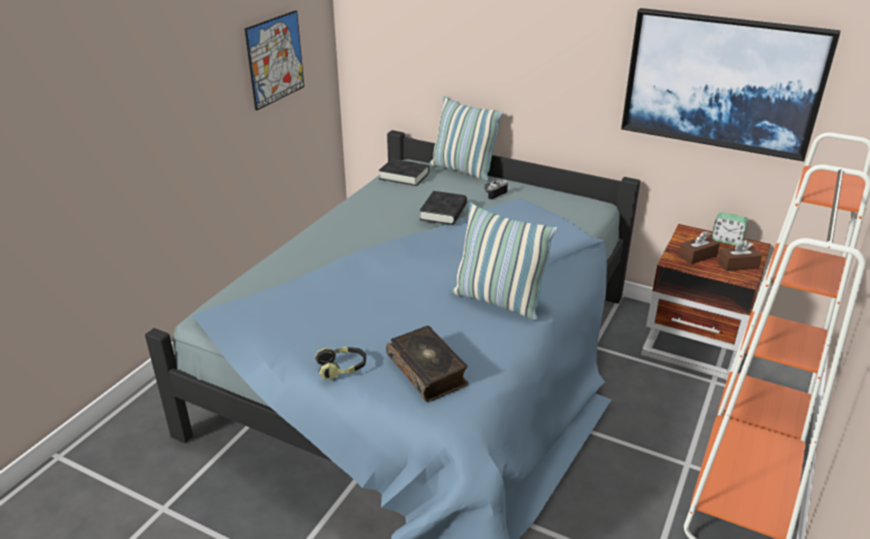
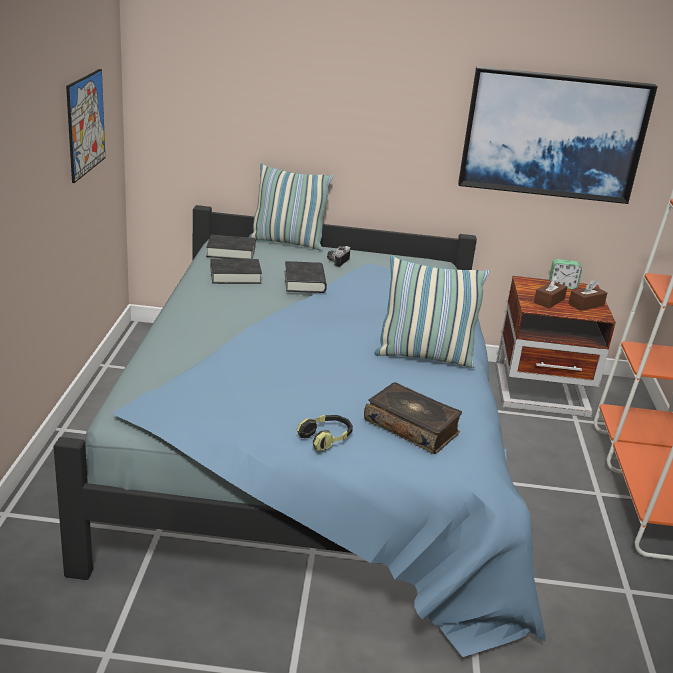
camera: 25 degrees left, 5 degrees down
(390, 199) = (235, 275): none -> black book

